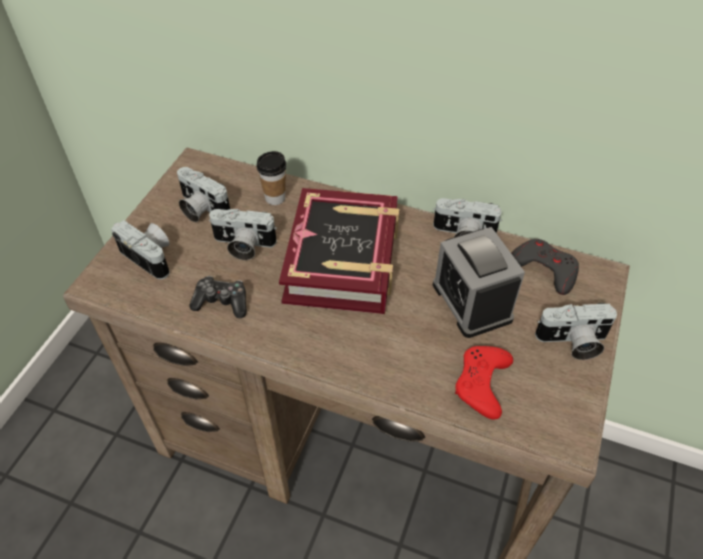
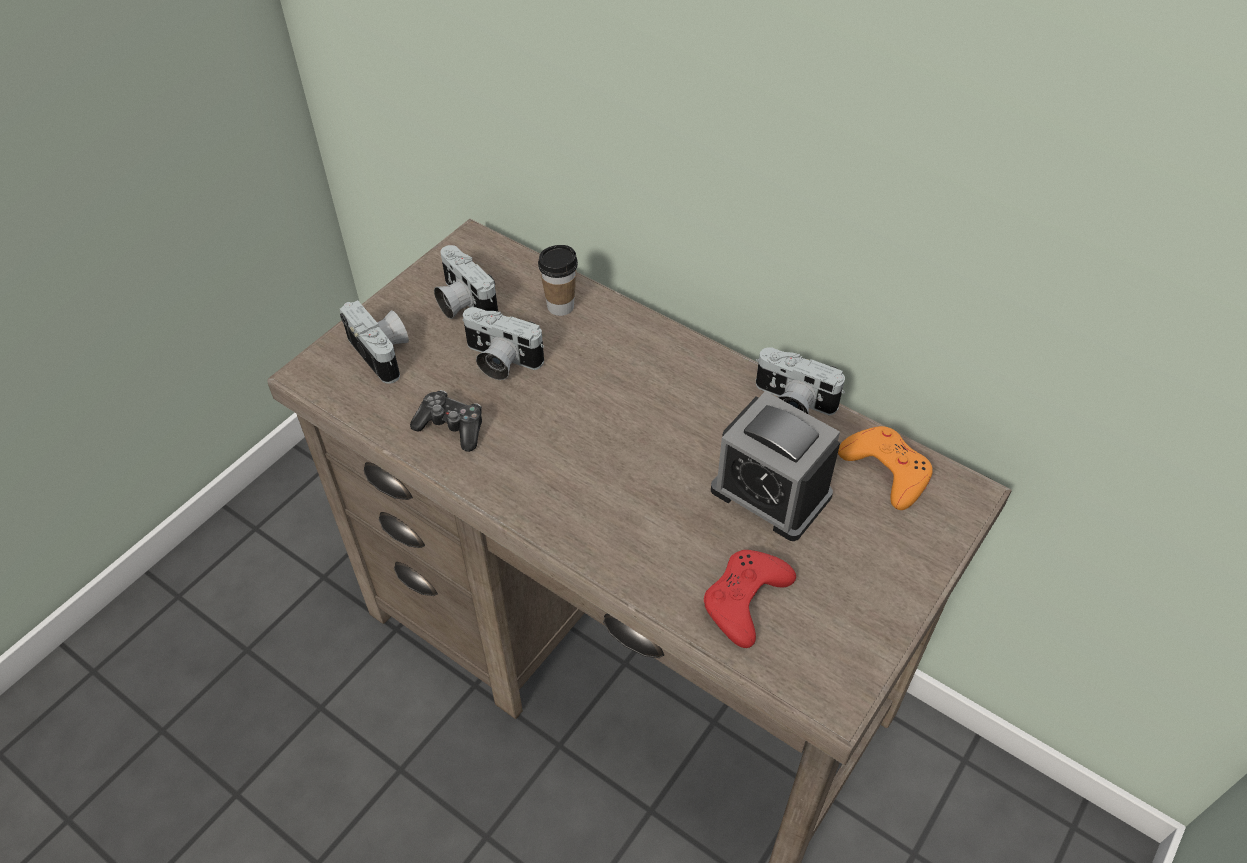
camera: 15 degrees right, 0 degrees up
(343, 260) = (621, 404): book -> none
(471, 301) = (770, 493): alarm clock -> alarm clock turned 45 degrees counterclockwise
(544, 269) = (886, 470): grey game controller -> orange game controller
(572, 342) = (887, 575): camera -> none

